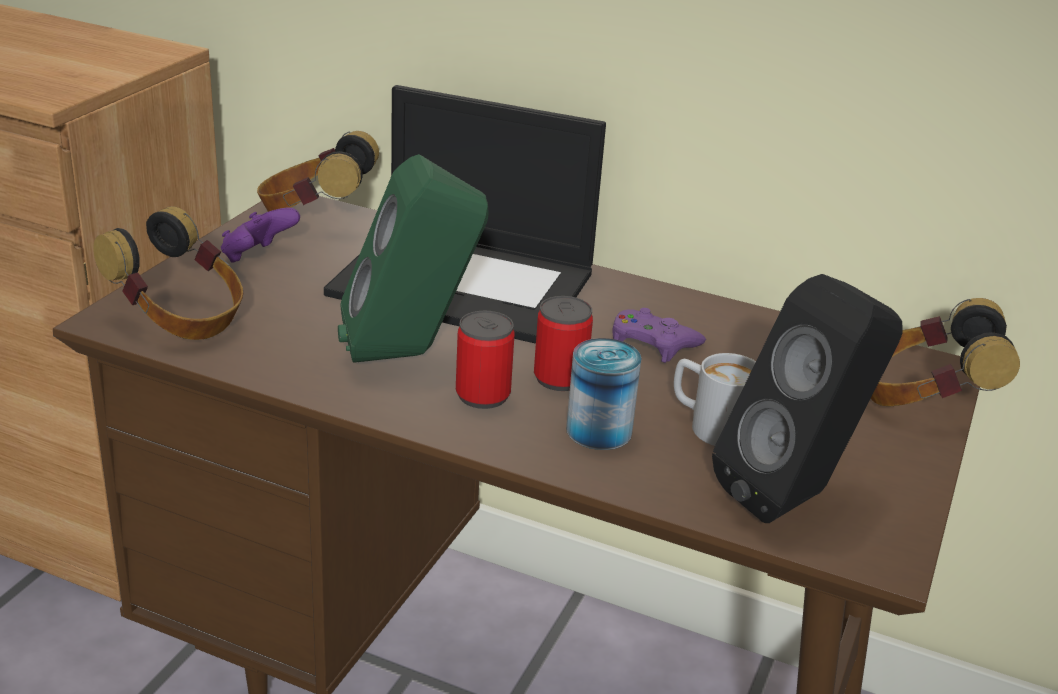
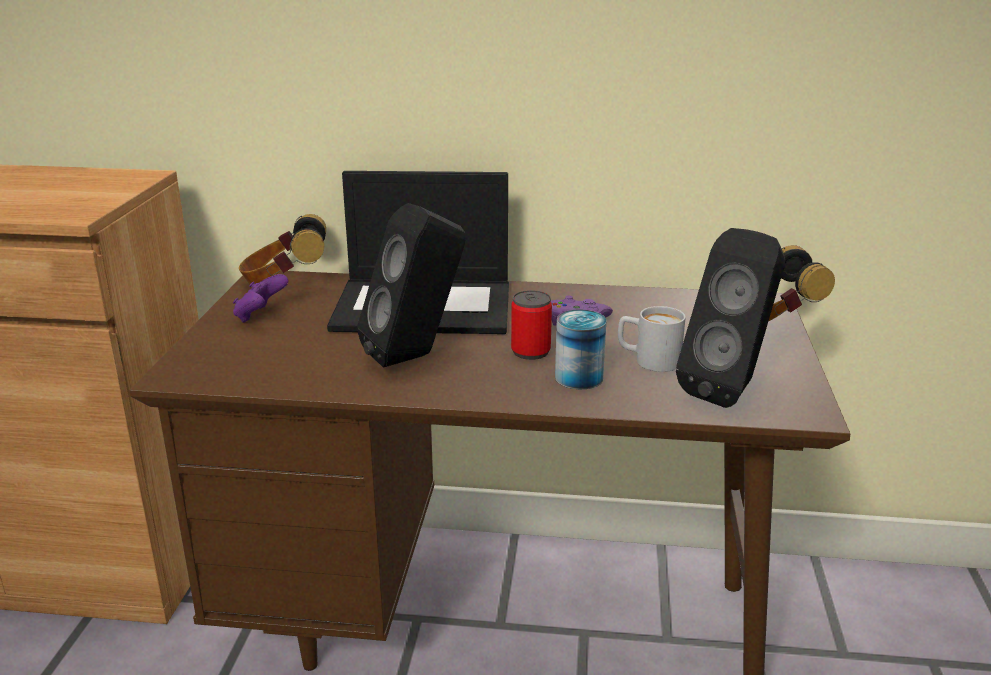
camera: 15 degrees left, 5 degrees down
(180, 319) = (229, 365): headphones -> none
(411, 354) = (417, 356): green speaker -> black speaker
(483, 395) = (485, 372): can -> none

